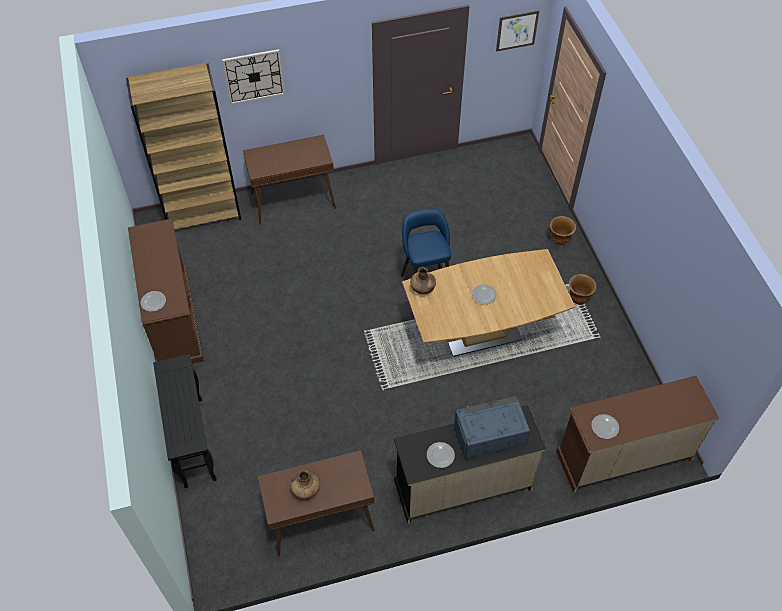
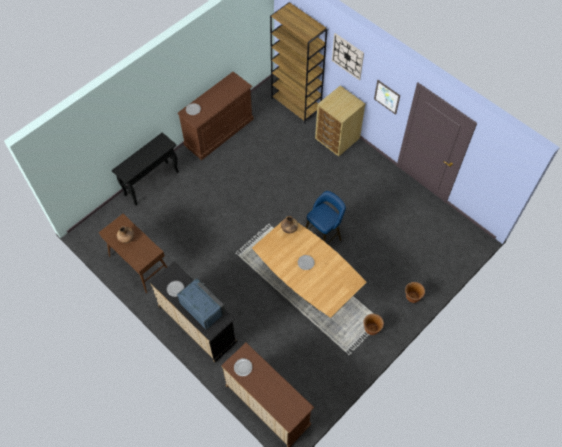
camera: 60 degrees right, 5 degrees up
(293, 201) = (337, 140): brown console table -> brown dresser
(517, 30) = (502, 166): picture -> picture (387, 97)

